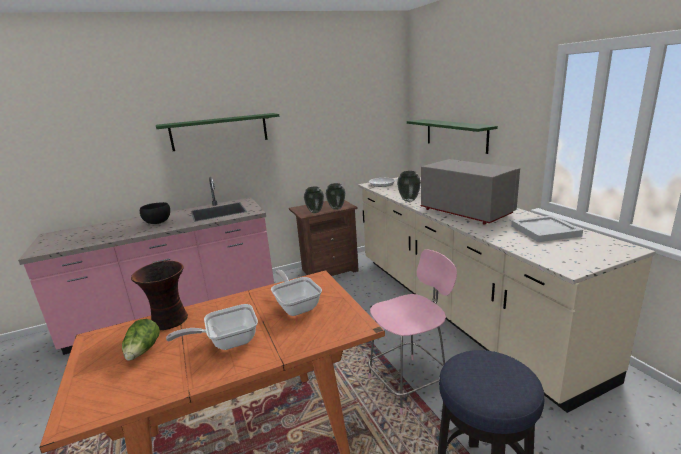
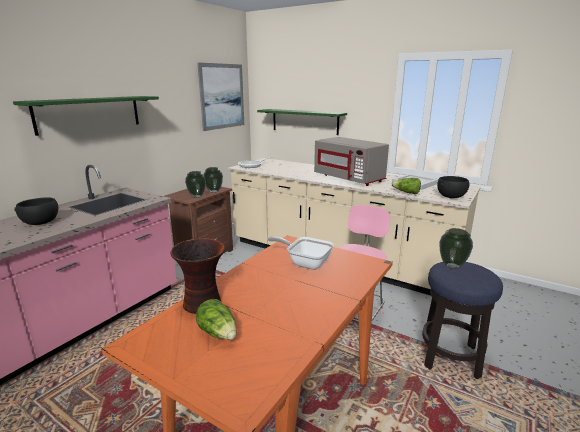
camera: 35 degrees left, 0 degrees up
(227, 342) = (290, 301): frying pan -> none
(370, 107) = (222, 96): none -> picture
(409, 200) = (294, 175): vase -> vase (452, 266)
(465, 212) = (349, 178): grey microwave -> grey microwave turned 150 degrees counterclockwise
(508, 243) = (406, 193): none -> lettuce
(568, 260) = (451, 197): none -> black bowl

